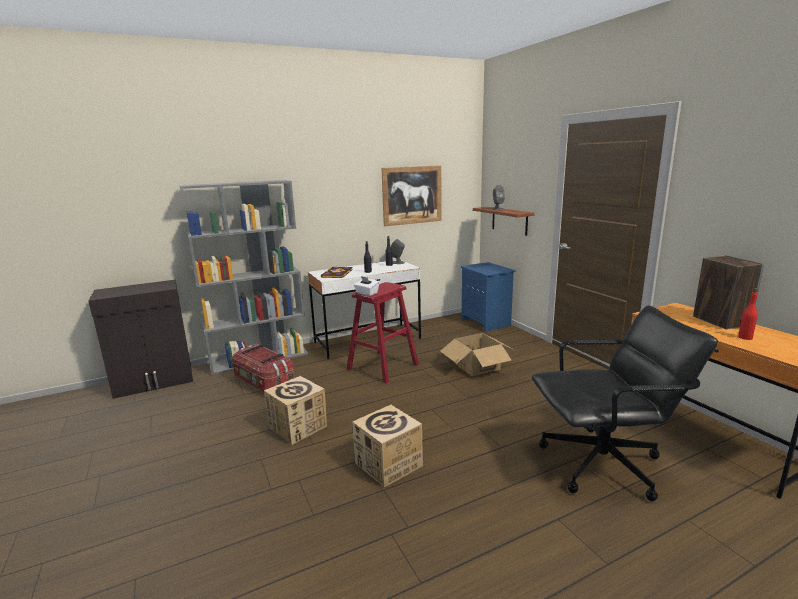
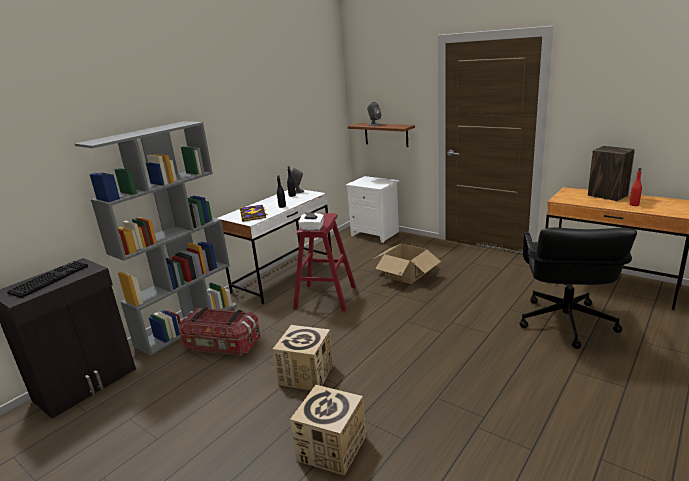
camera: 25 degrees left, 5 degrees up
(136, 288) = (50, 279): none -> keyboard
(388, 464) = (420, 377): cardboard box -> cardboard box (332, 448)
(412, 195) = (295, 120): picture -> none
(487, 323) = (376, 234): blue nightstand -> white nightstand
(603, 464) = (565, 323): black office chair -> black office chair turned 135 degrees clockwise

